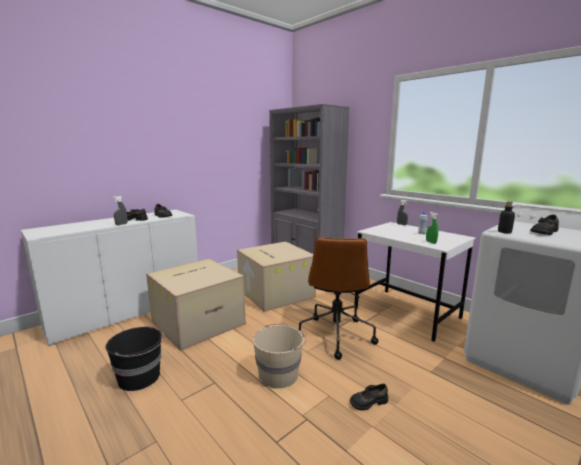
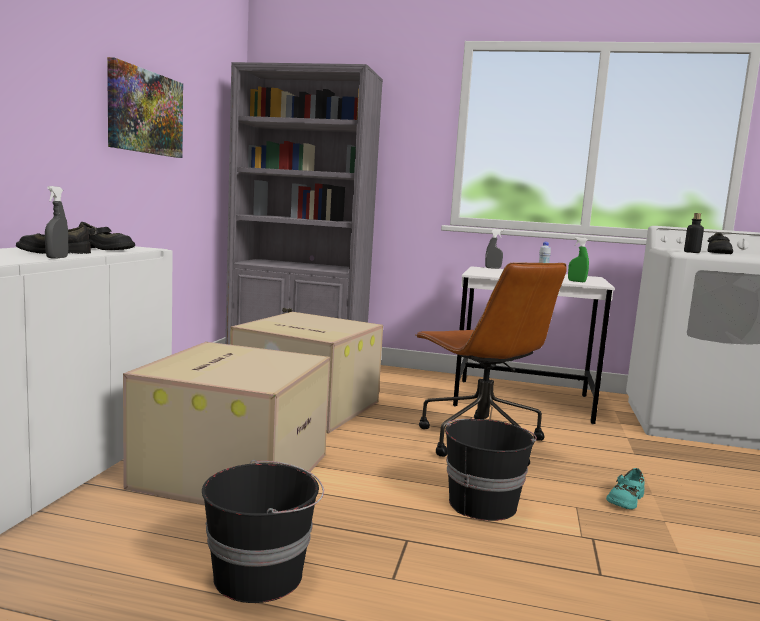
camera: 35 degrees left, 5 degrees down
(211, 145) = (145, 112): none -> picture
(279, 374) = (482, 503): beige bucket -> black bucket
(368, 402) = (625, 499): black shoe -> turquoise shoe

